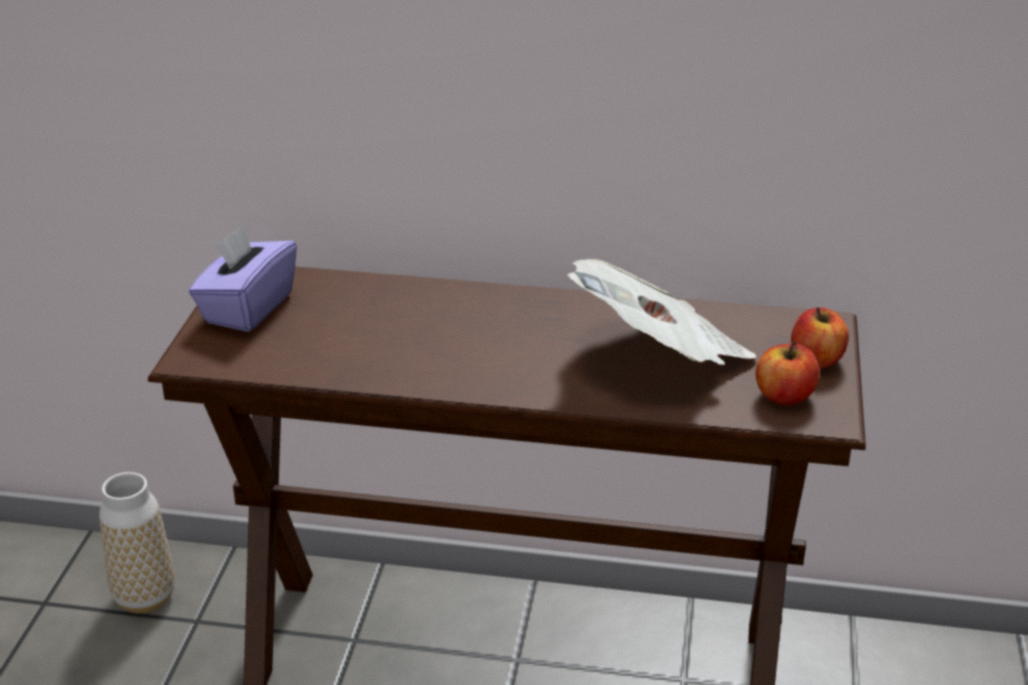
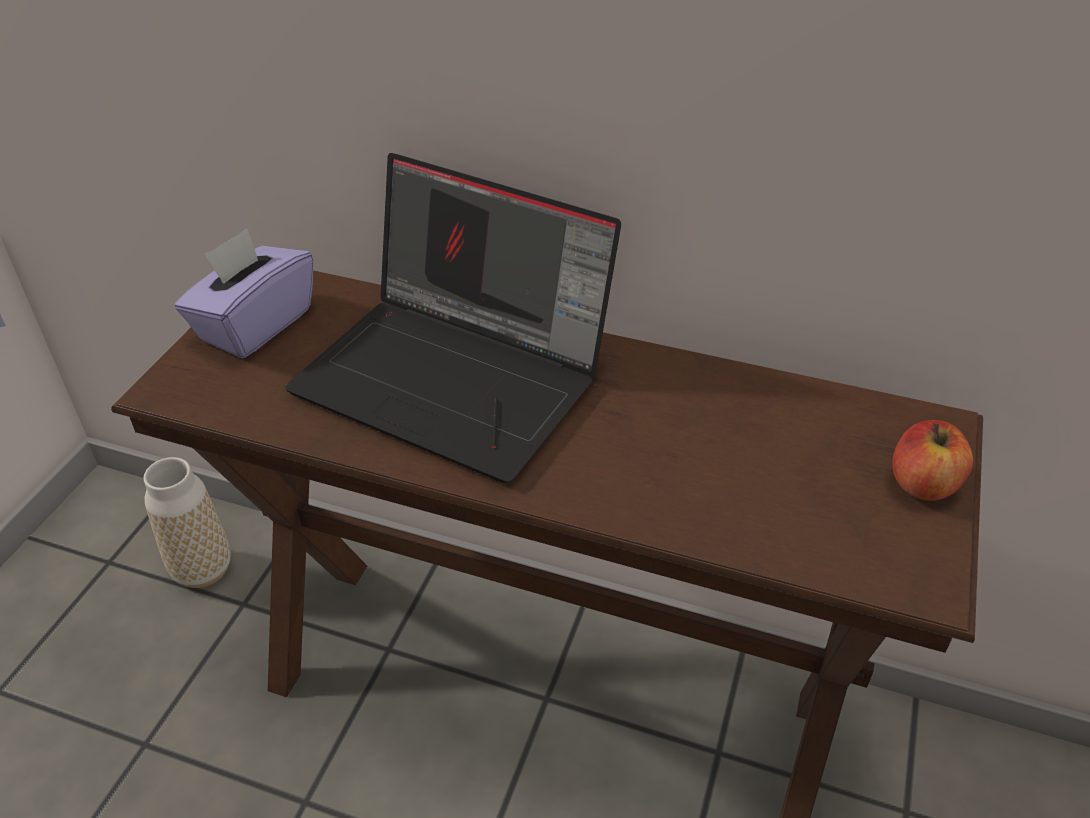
camera: 10 degrees right, 10 degrees up
(436, 328) = (458, 377): none -> laptop
(660, 356) = (719, 453): newspaper -> none
(784, 396) = (872, 540): apple -> none

